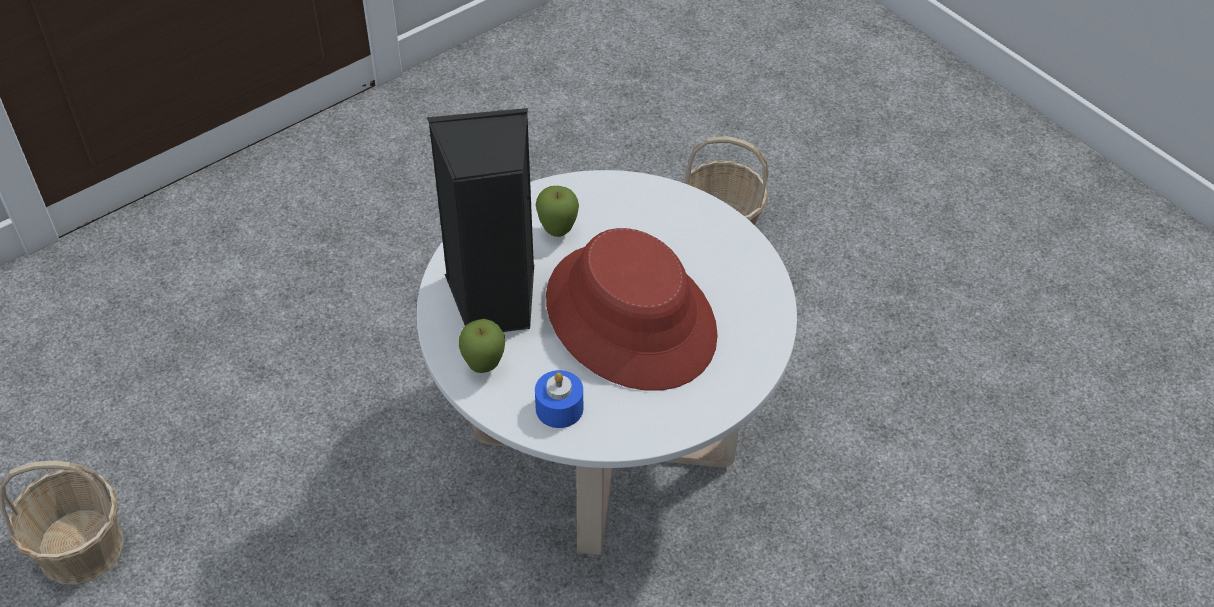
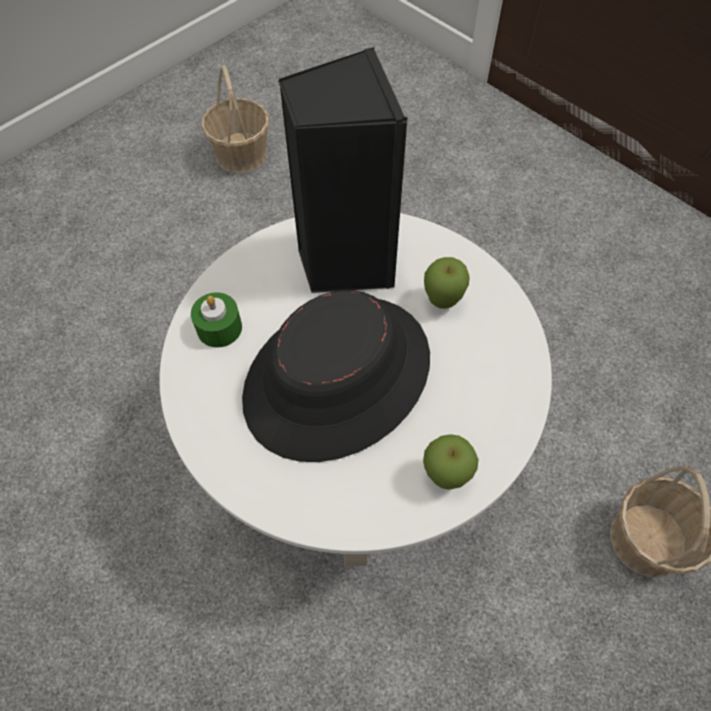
camera: 85 degrees right, 10 degrees up
(484, 367) = (264, 265): apple -> apple (445, 477)
(559, 408) = (219, 328): blue candle -> green candle
(631, 317) = (338, 378): red hat -> black hat

